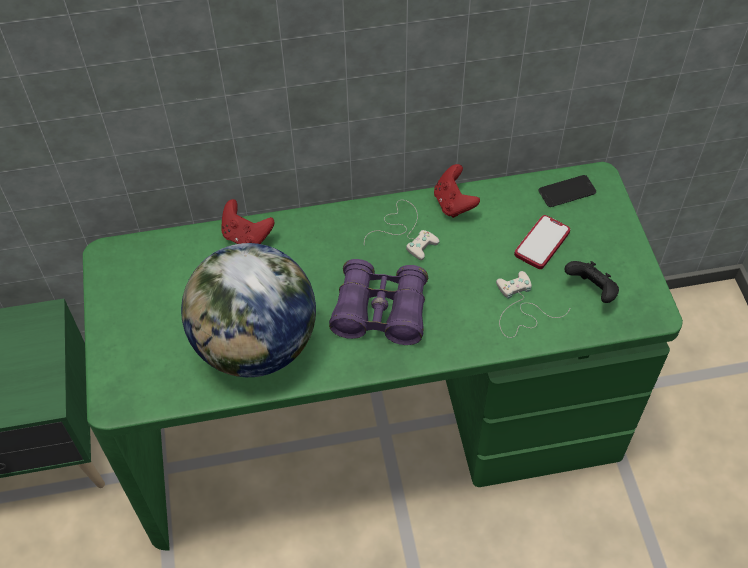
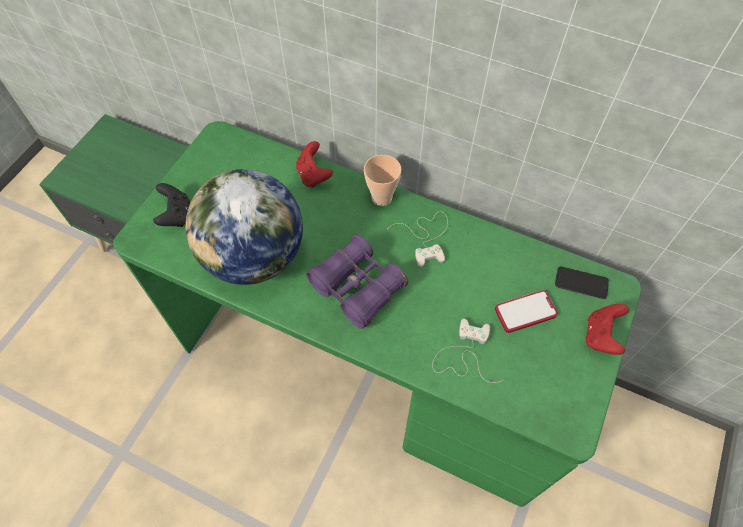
camera: 35 degrees right, 5 degrees up
(332, 220) = (381, 198): none -> cup
(453, 204) = (481, 238): red game controller -> red game controller (601, 336)
(591, 291) = (534, 377): black game controller -> black game controller (176, 215)

